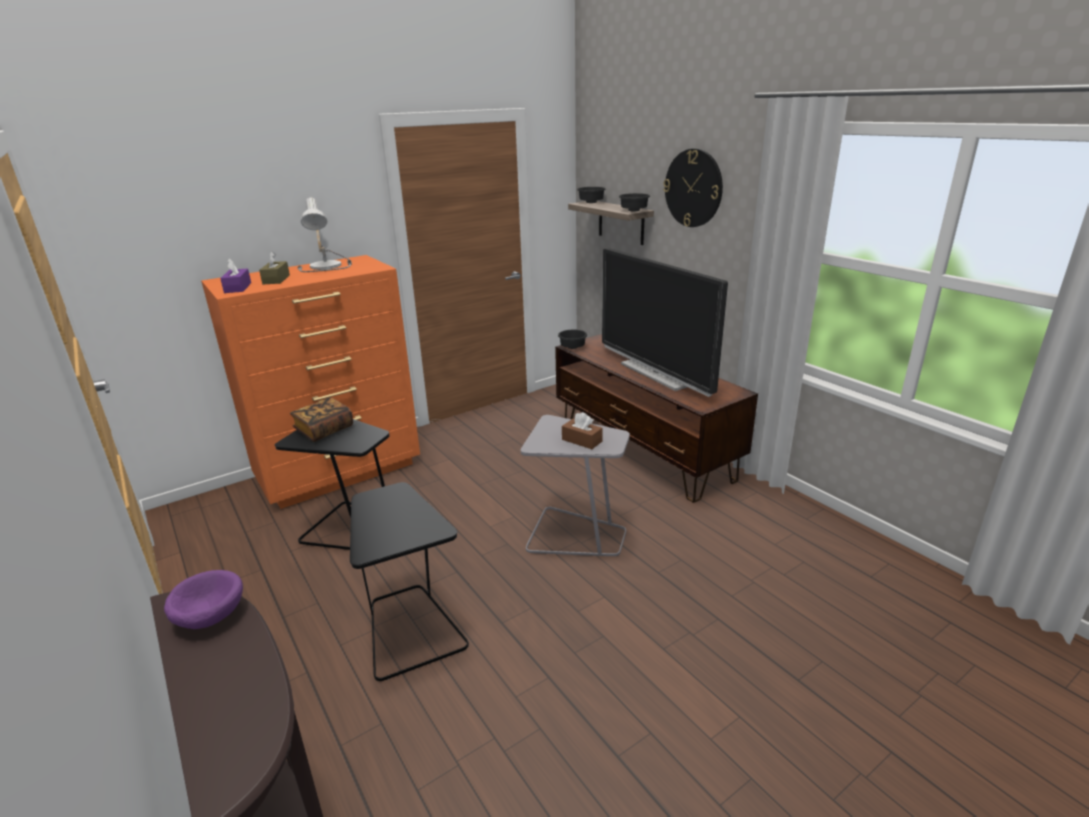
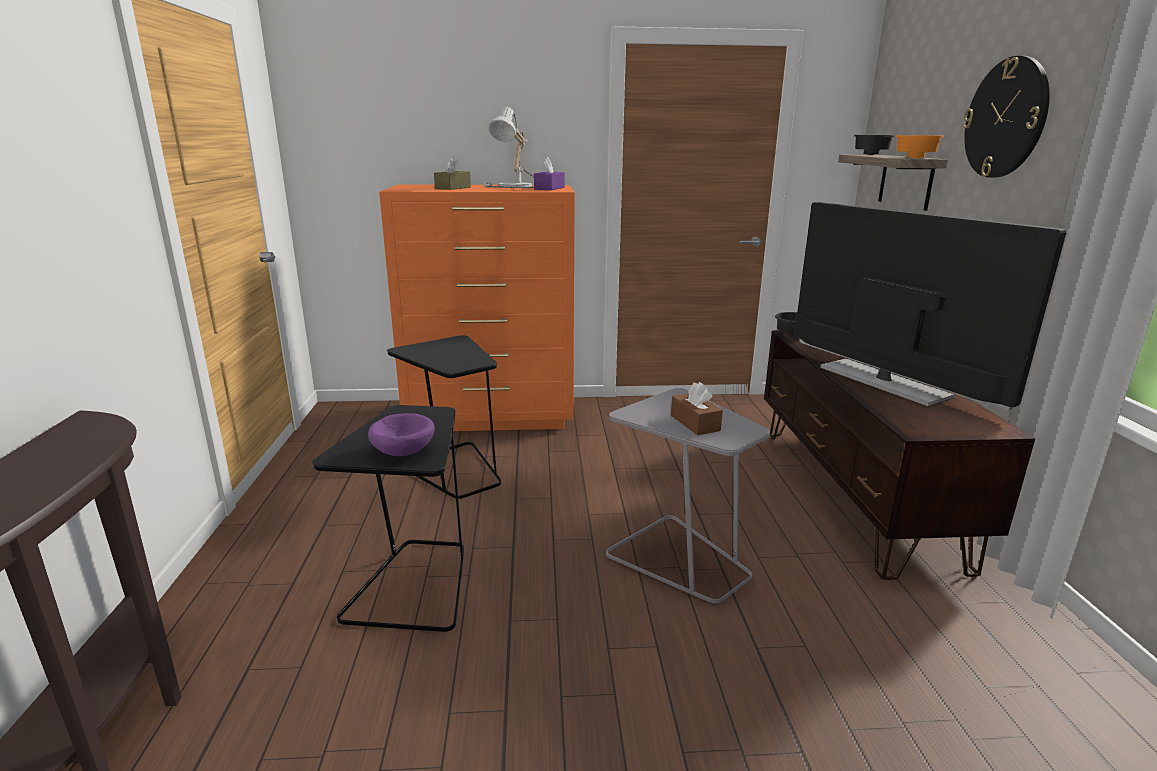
camera: 30 degrees right, 5 degrees down
(209, 616) = (82, 439): purple bowl -> purple bowl (402, 451)
(238, 288) = (411, 188): purple tissue box -> purple tissue box (549, 188)
(324, 430) = (442, 348): book -> none
(634, 211) = (916, 158): black bowl -> orange bowl
(657, 373) = (883, 381): television -> television turned 150 degrees clockwise

